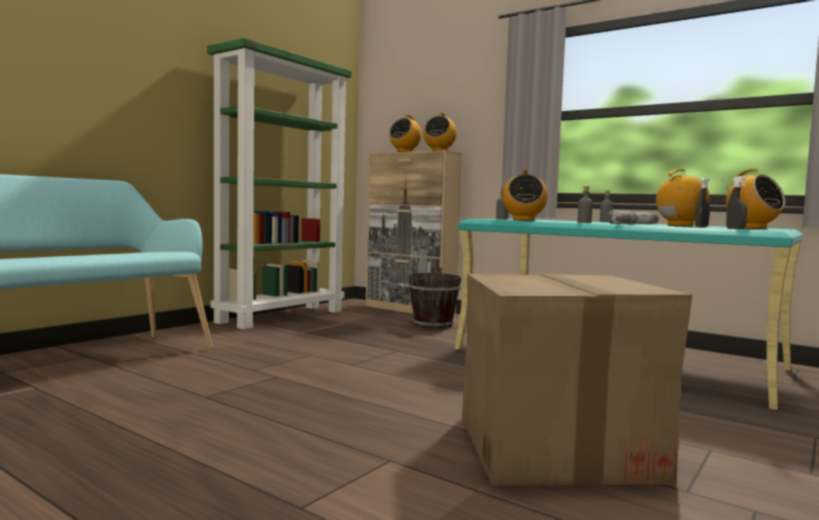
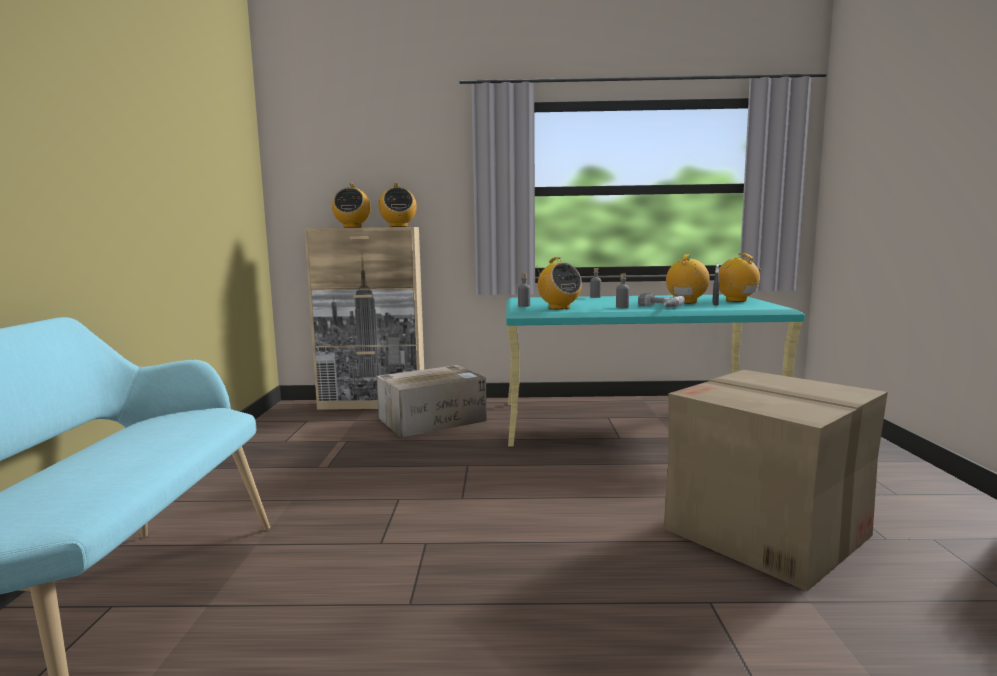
camera: 35 degrees left, 5 degrees up
(281, 316) = (251, 450): green bookcase -> none
(433, 324) = (433, 419): brown bucket -> cardboard box
(735, 228) = (751, 306): grey spray bottle -> none
(751, 228) = (736, 300): radio -> radio turned 150 degrees counterclockwise

